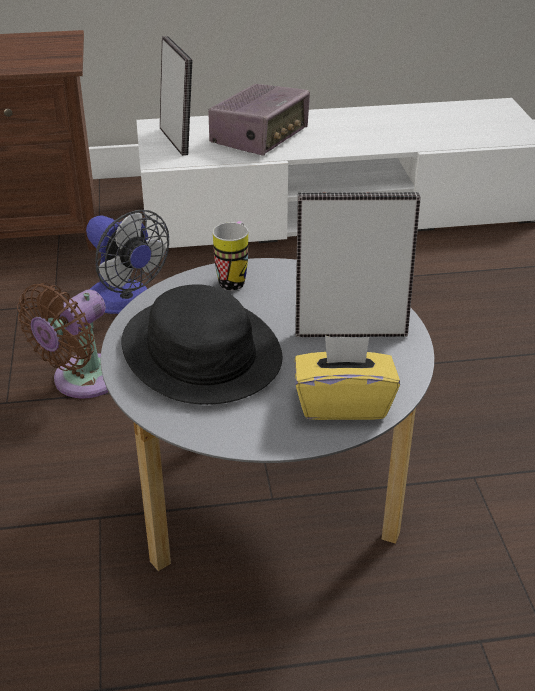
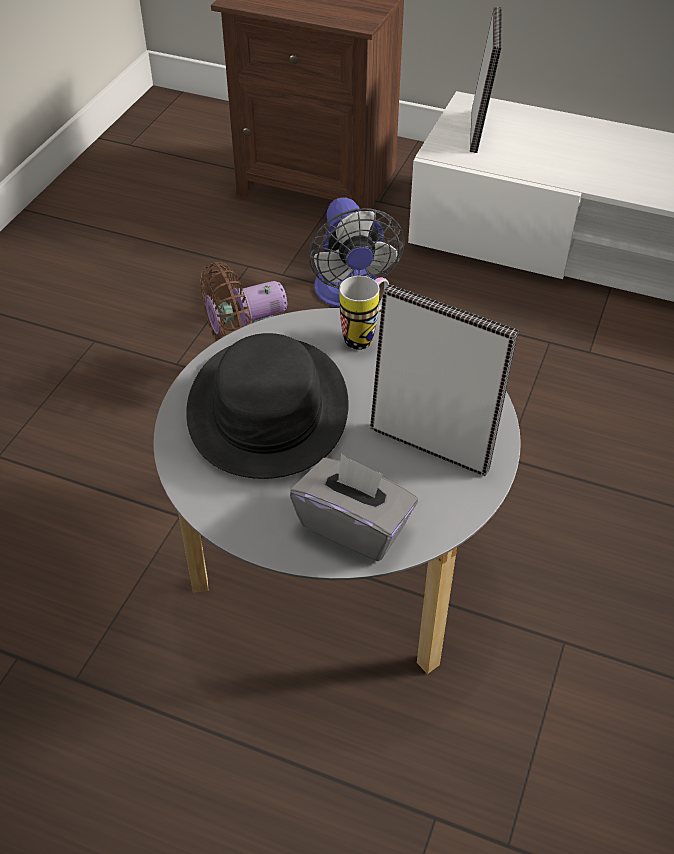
camera: 30 degrees right, 10 degrees up
(260, 137) = (573, 152): radio -> none
(343, 404) = (354, 526): yellow tissue box -> grey tissue box

